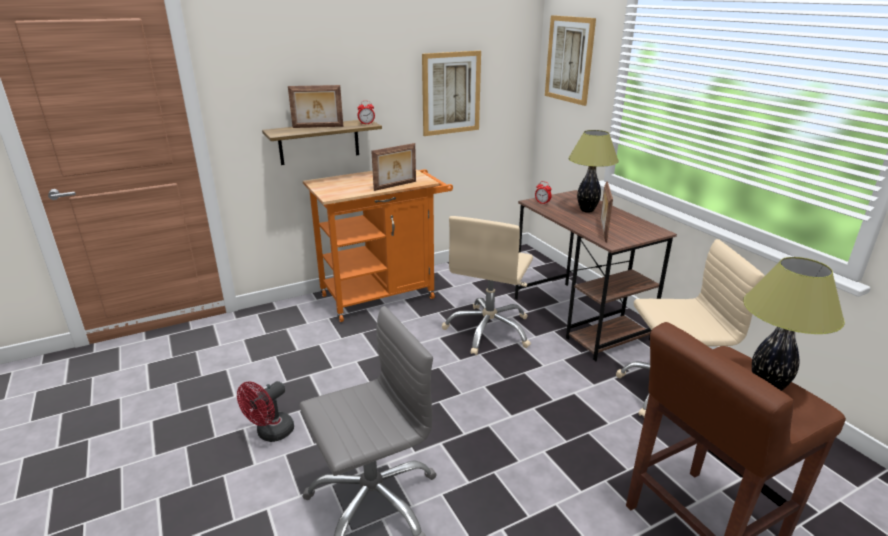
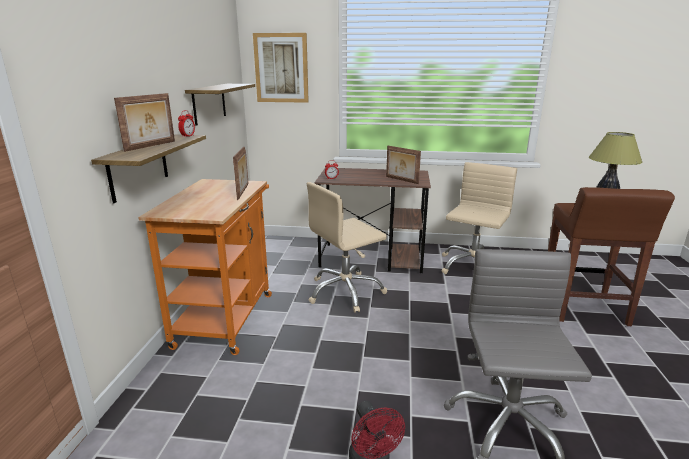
camera: 55 degrees left, 5 degrees down
(451, 93) = (209, 103): picture -> shelf
(489, 330) = (345, 292): beige office chair -> beige office chair turned 90 degrees clockwise
(586, 210) = (363, 174): table lamp -> none

